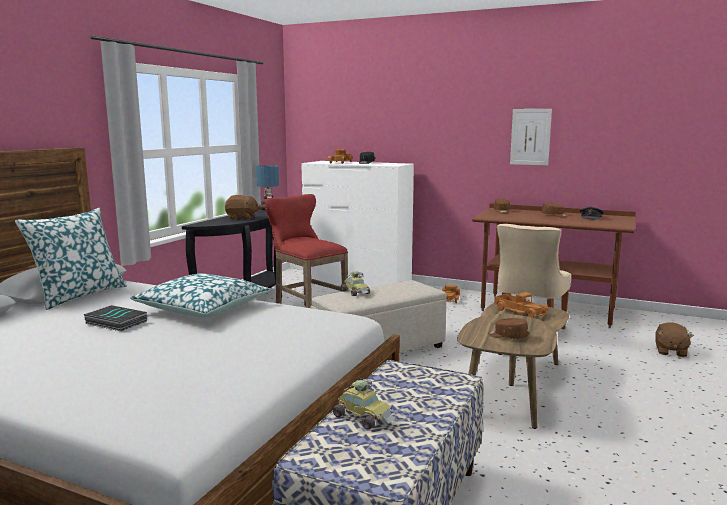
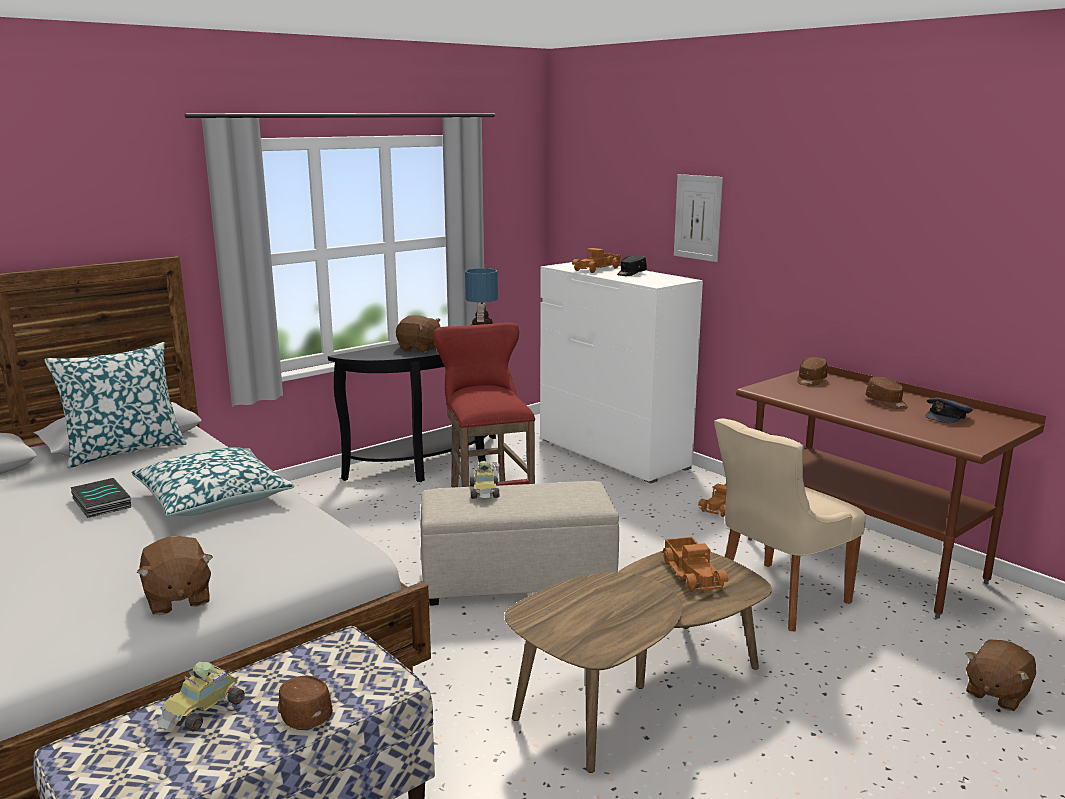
camera: 25 degrees right, 5 degrees up
(276, 357) = (177, 599): none -> brown plush toy
(364, 417) = (204, 710): toy car -> toy car turned 60 degrees clockwise
(507, 336) = (584, 621): brown cap -> brown cap (303, 712)
(530, 137) = (879, 256): picture -> picture (698, 217)

